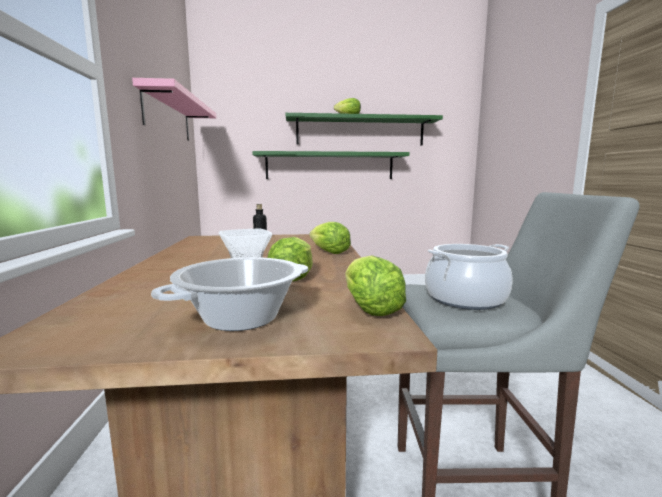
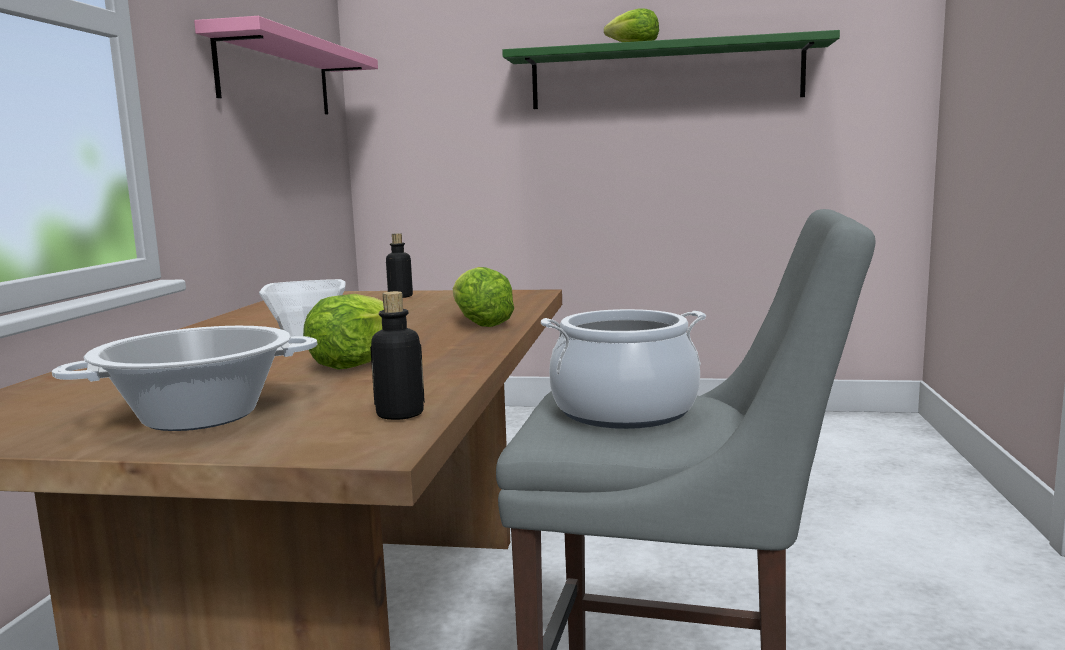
camera: 15 degrees right, 0 degrees up
(329, 166) = (601, 150): green shelf -> none
(370, 309) = (400, 414): lettuce -> bottle

